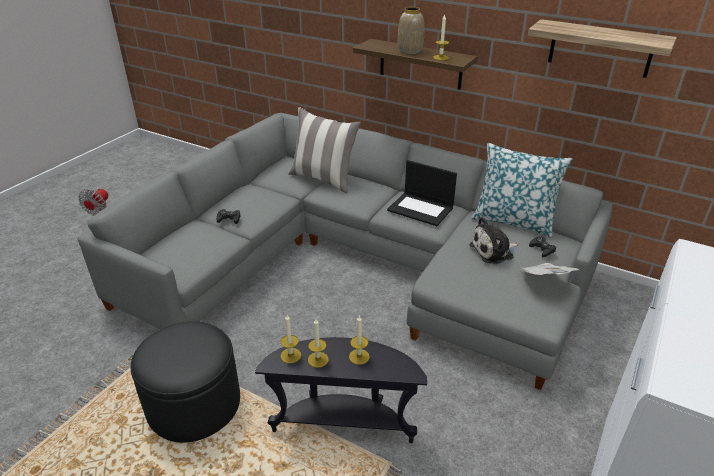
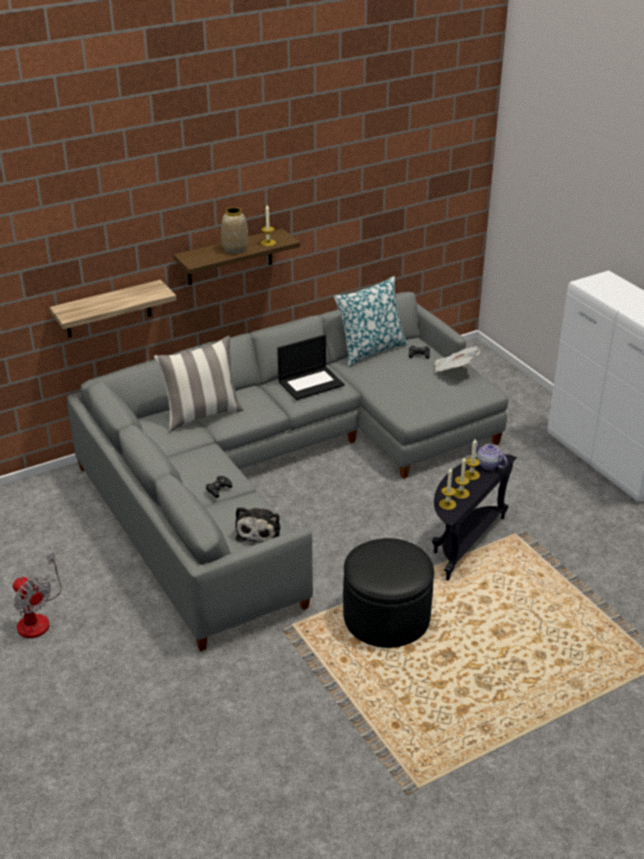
camera: 60 degrees left, 0 degrees up
(389, 364) = (488, 465): none -> teapot
(494, 251) = (402, 375): plush toy -> plush toy (259, 531)
(600, 48) = (375, 185): shelf -> shelf (108, 309)

